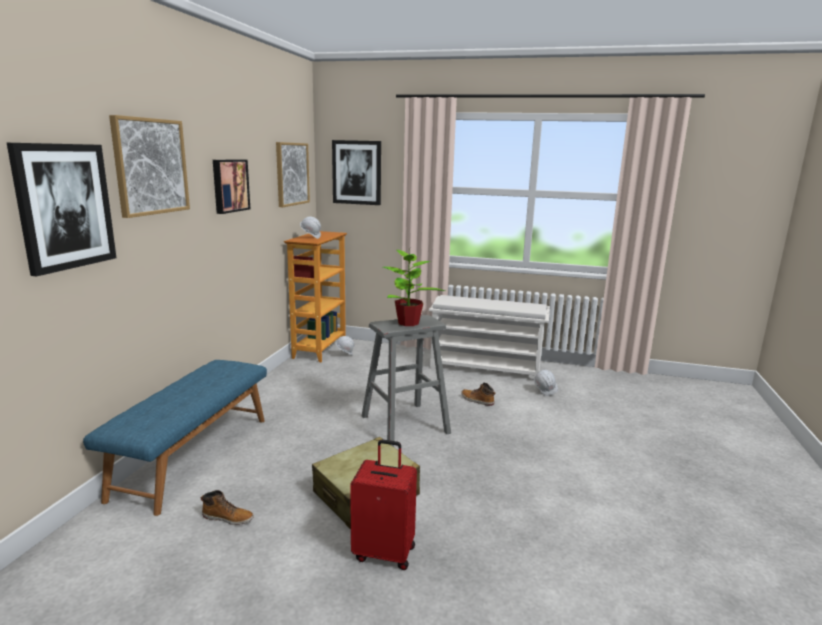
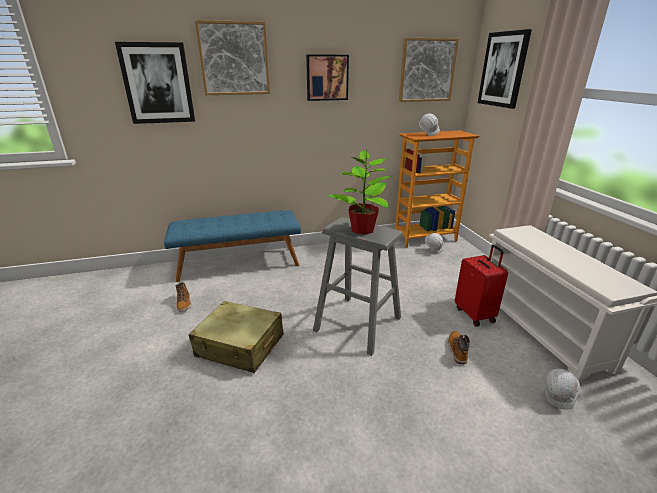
camera: 60 degrees right, 10 degrees up
(385, 552) = (173, 384): red suitcase -> red suitcase (475, 314)

